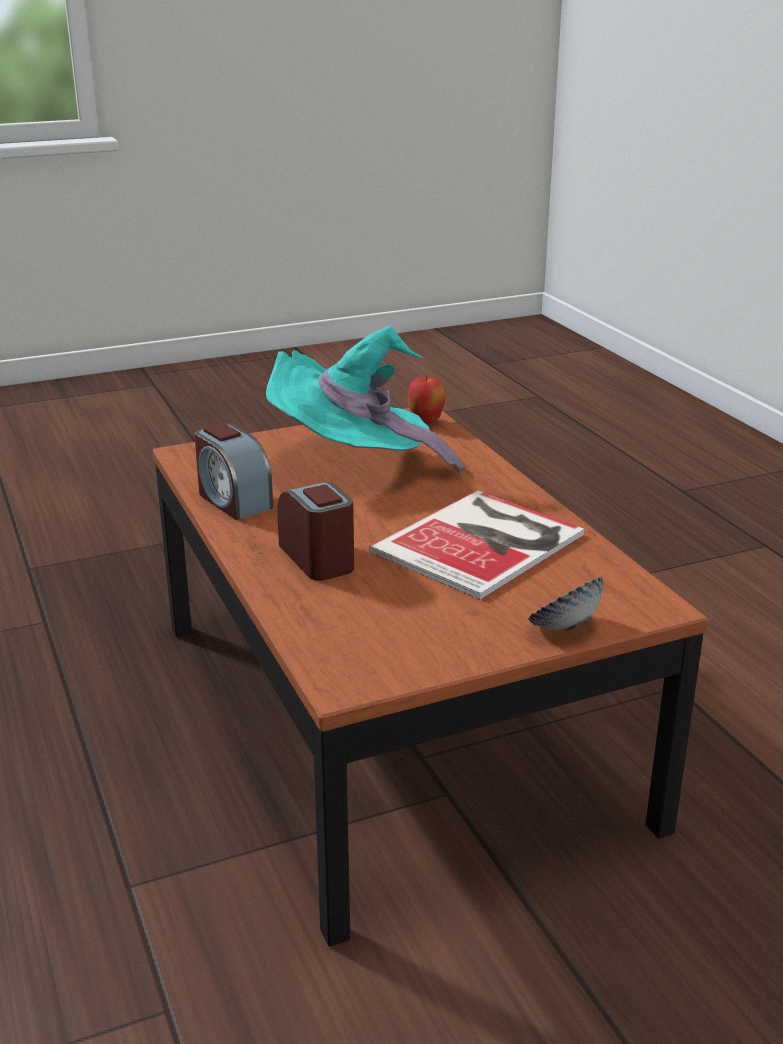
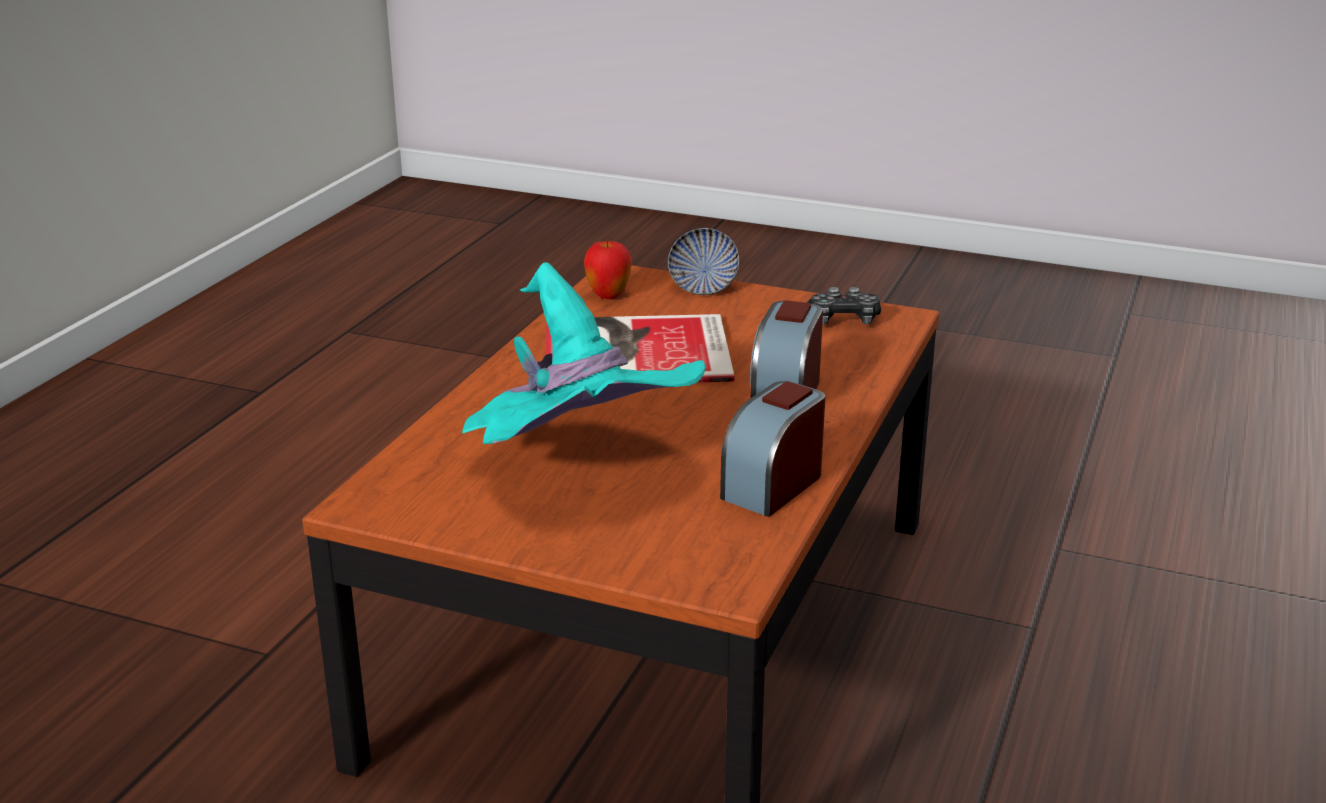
camera: 135 degrees left, 0 degrees up
(233, 500) = (773, 485): alarm clock -> alarm clock turned 150 degrees counterclockwise
(385, 650) = (842, 321): none -> game controller
(425, 422) = (384, 490): apple -> apple (608, 296)

